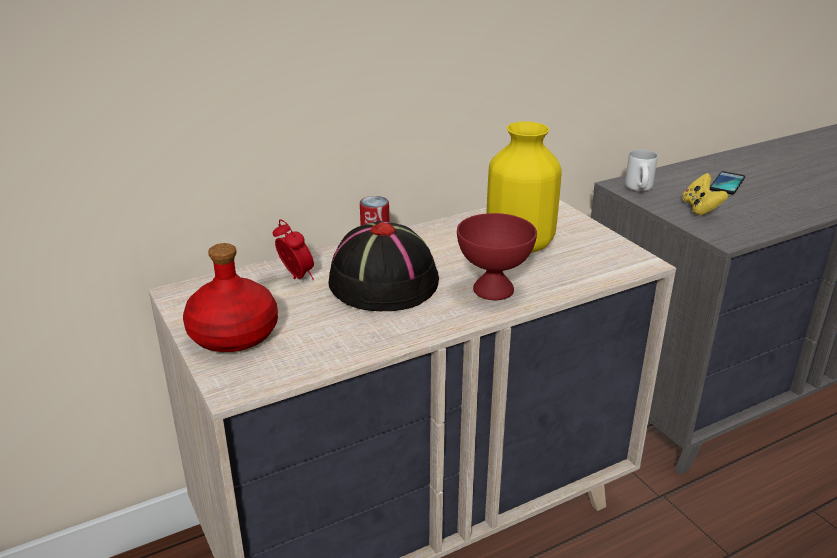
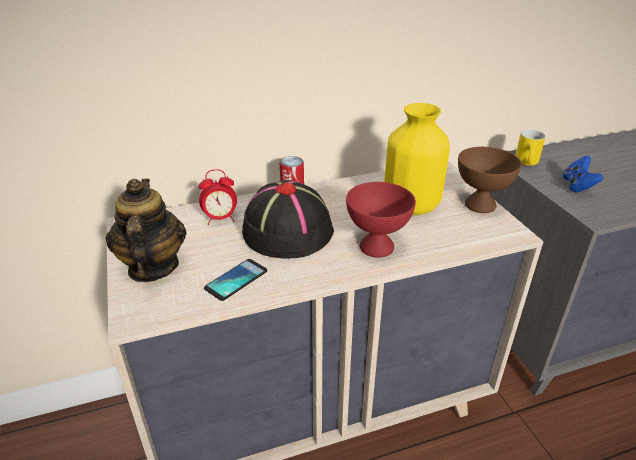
camera: 10 degrees right, 5 degrees up
(233, 335) = (152, 267): red bottle -> teapot
(296, 277) = (220, 219): alarm clock -> alarm clock turned 105 degrees clockwise
(598, 236) = (480, 204): none -> brown bowl
(641, 190) = (528, 164): white mug -> yellow mug
(700, 208) = (577, 186): yellow game controller -> blue game controller
(727, 183) = (606, 164): phone -> phone (236, 280)

